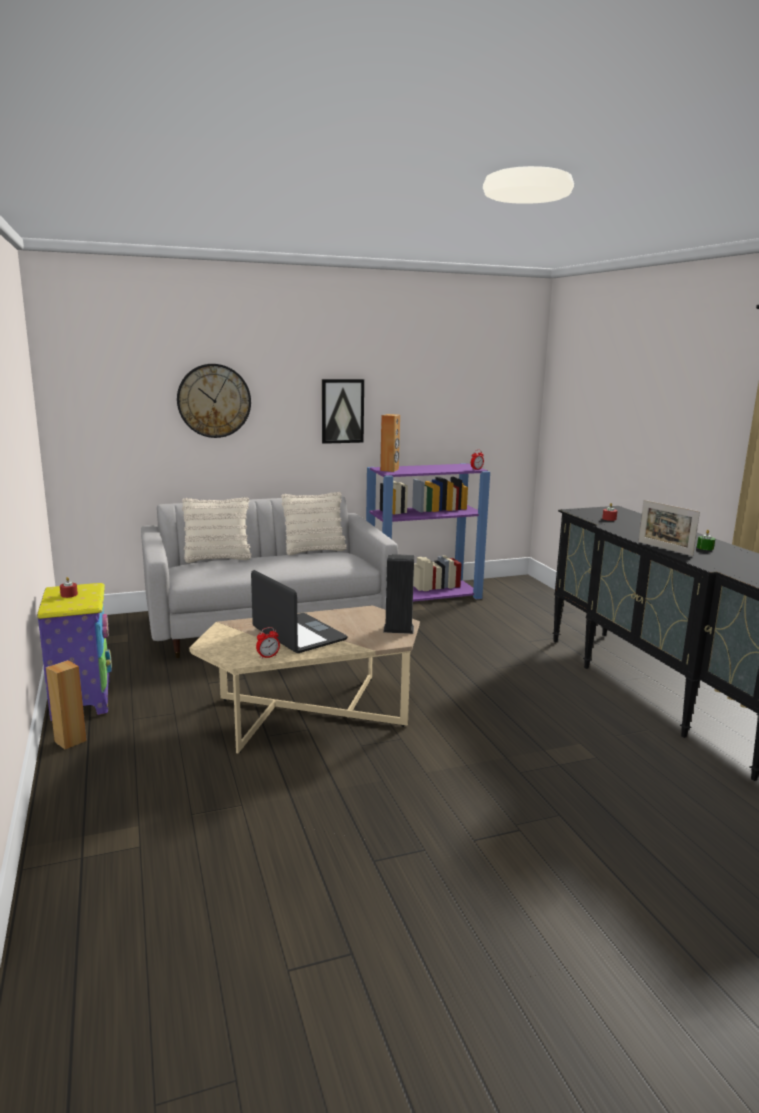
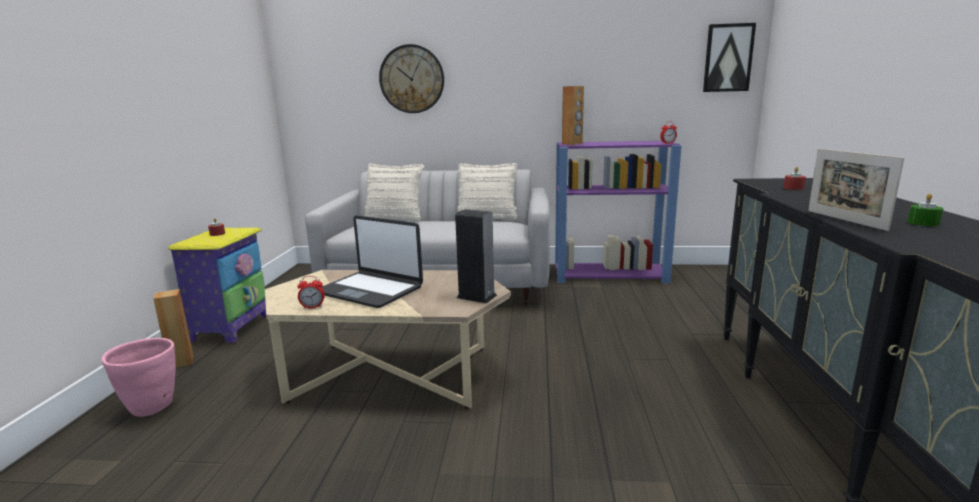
camera: 25 degrees right, 0 degrees up
(102, 782) = (152, 407): none -> pink planter
(298, 635) = (370, 290): laptop -> laptop turned 135 degrees clockwise
(342, 411) = (532, 87): picture -> picture (728, 58)

